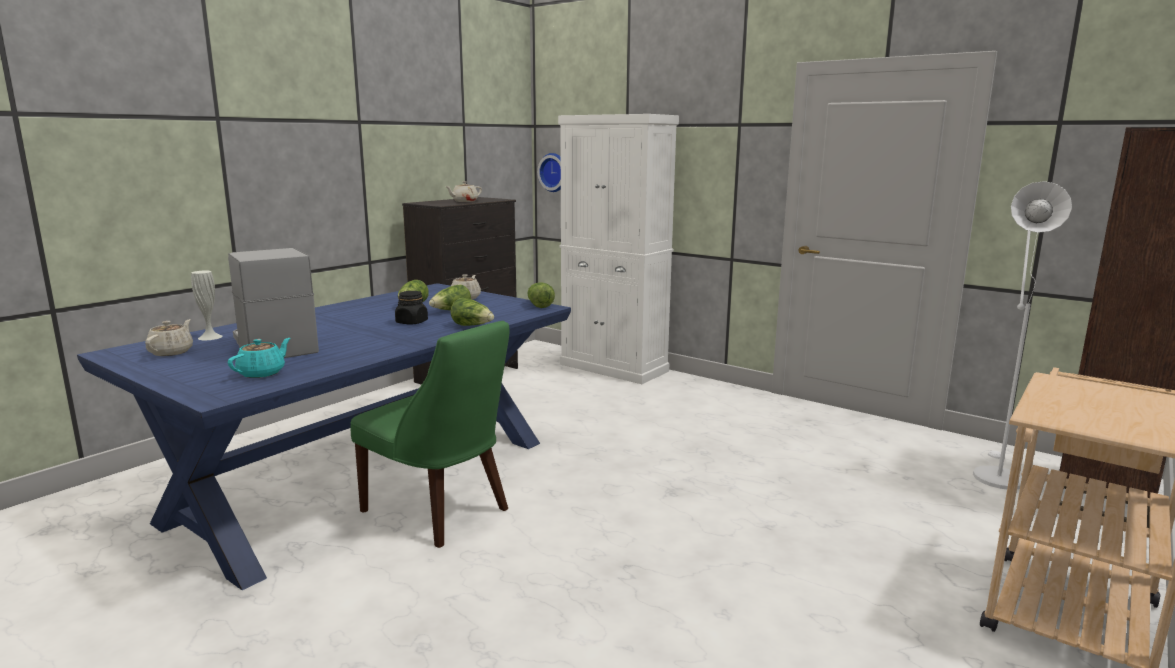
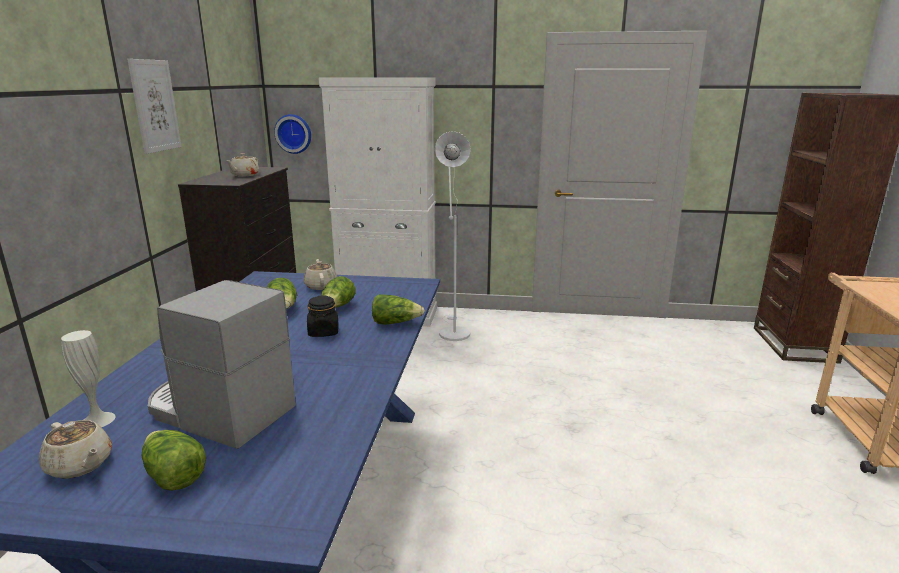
camera: 30 degrees left, 5 degrees up
(172, 352) = (80, 465): beige teapot -> beige teapot turned 150 degrees clockwise
(262, 373) = (282, 462): turquoise teapot -> none
(394, 136) = (155, 106): none -> picture
(440, 512) = (411, 526): green chair -> none
(539, 305) = (408, 282): lettuce -> lettuce (173, 475)
(995, 474) = (732, 346): white floor lamp -> white floor lamp (453, 331)

